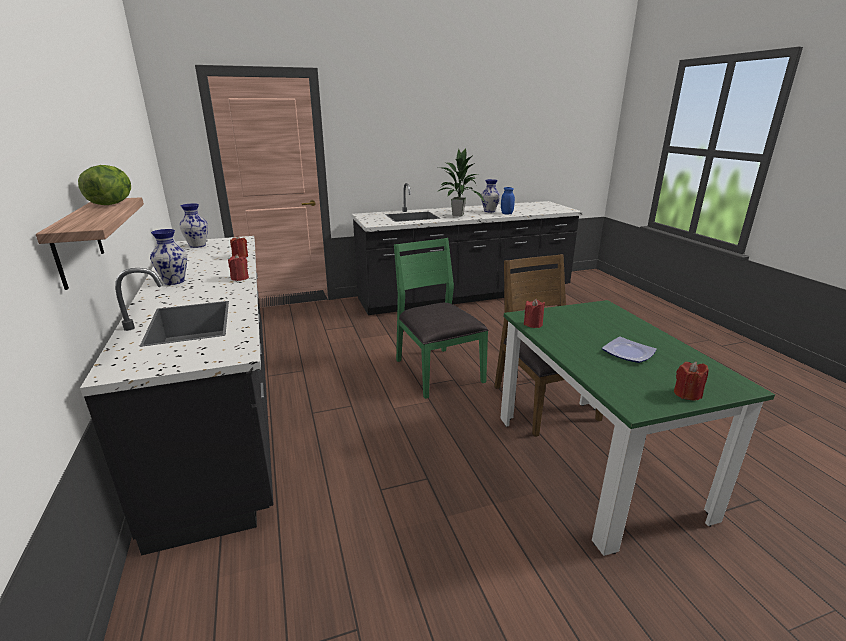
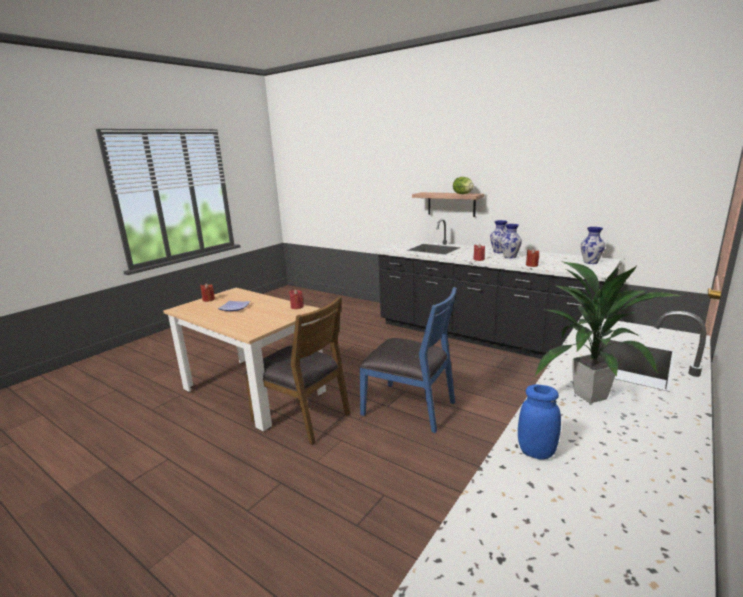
camera: 145 degrees right, 5 degrees down
(437, 371) = (410, 407): green chair -> blue chair
(489, 211) = (593, 451): vase -> vase (509, 256)
(594, 464) = (253, 391): green dining table -> beige dining table

